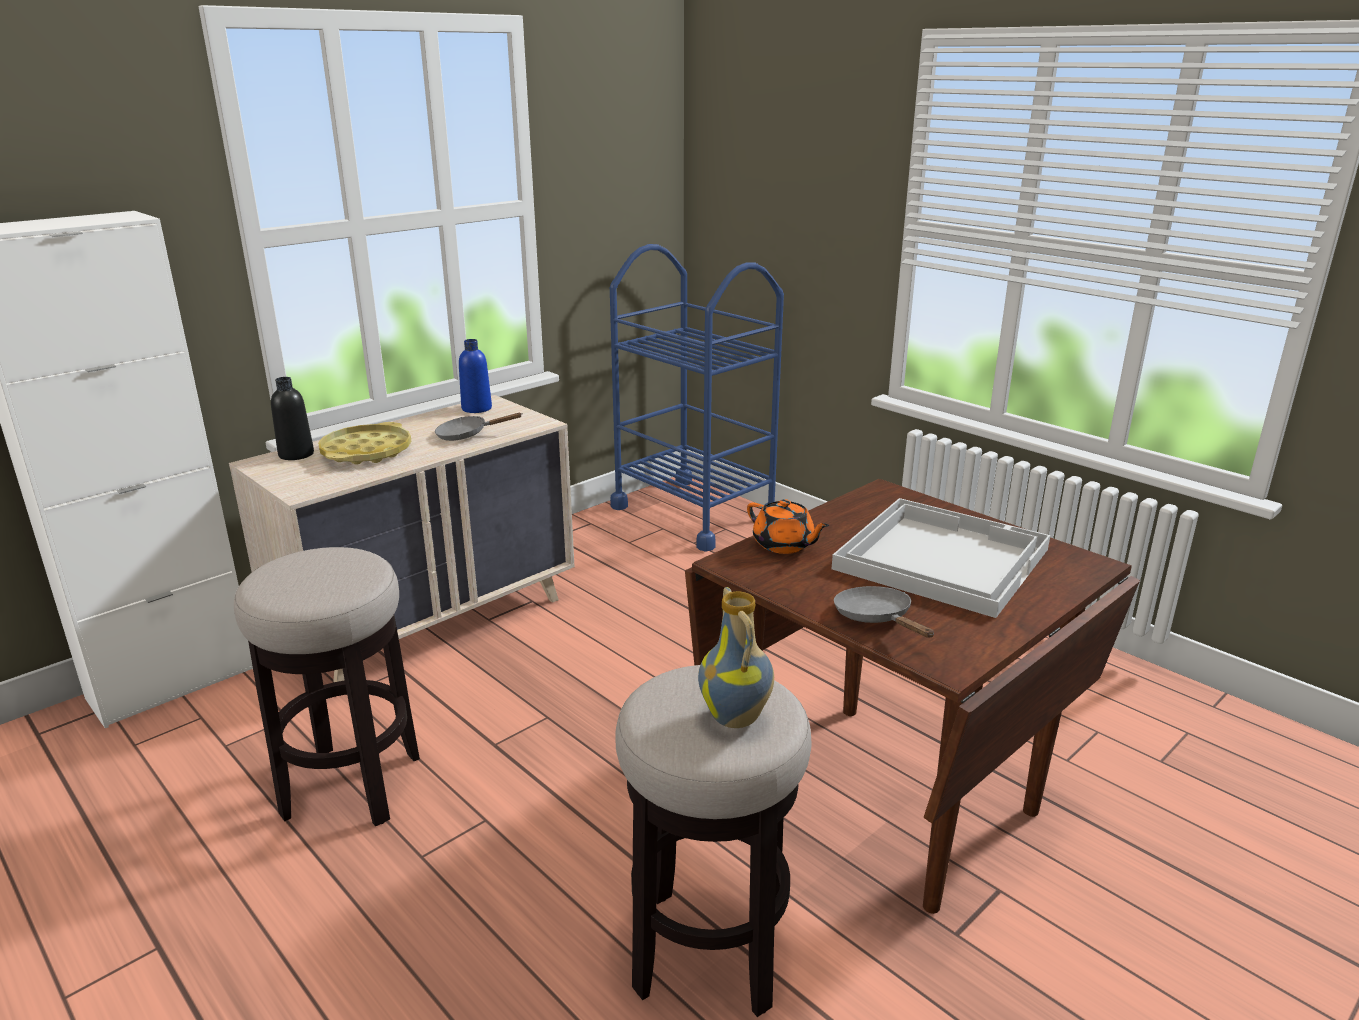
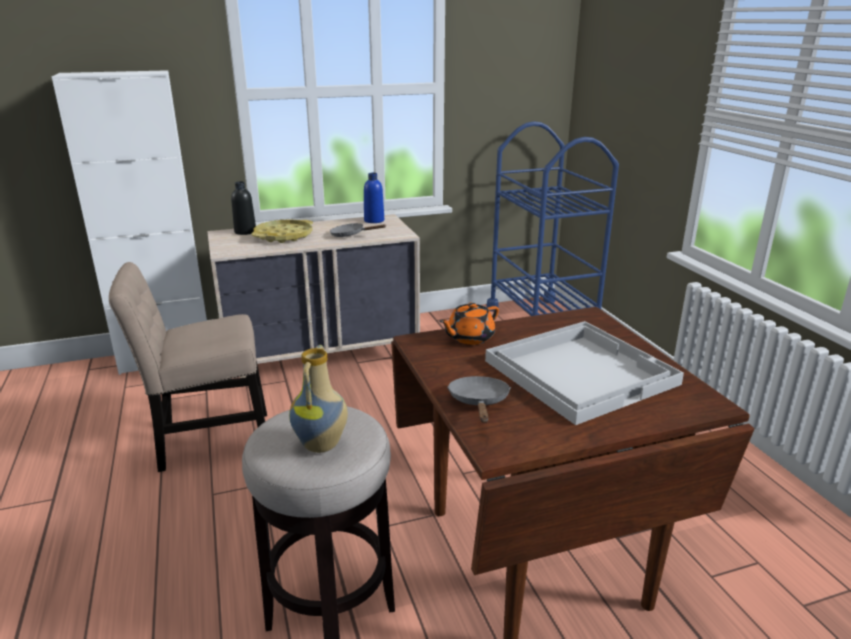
camera: 25 degrees right, 0 degrees up
(351, 785) = (208, 440): stool -> beige chair
(784, 545) = (469, 338): orange teapot -> orange teapot turned 75 degrees clockwise

